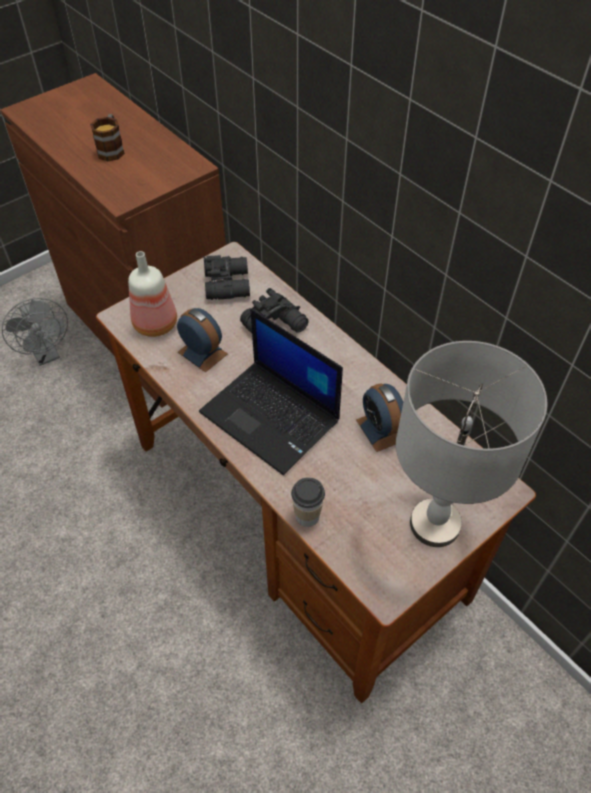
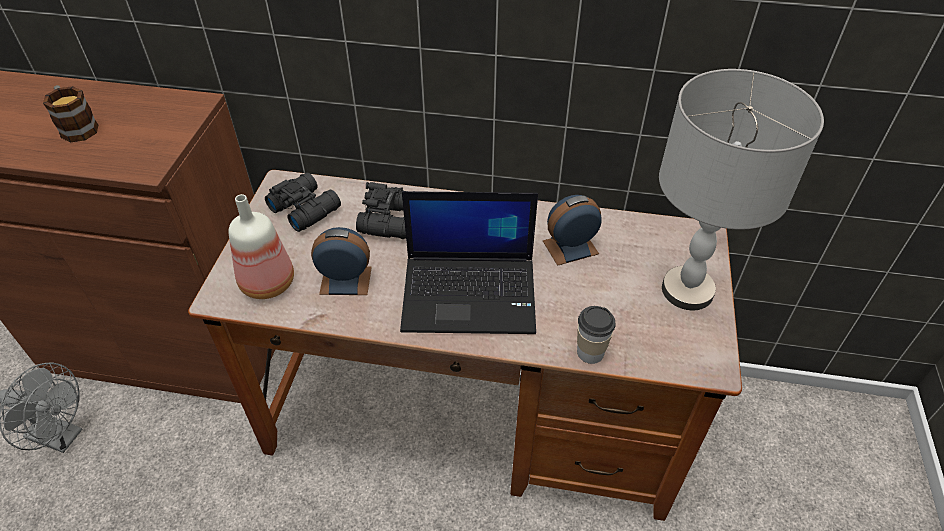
camera: 40 degrees left, 5 degrees down
(381, 429) = (570, 247): alarm clock -> alarm clock turned 135 degrees clockwise

